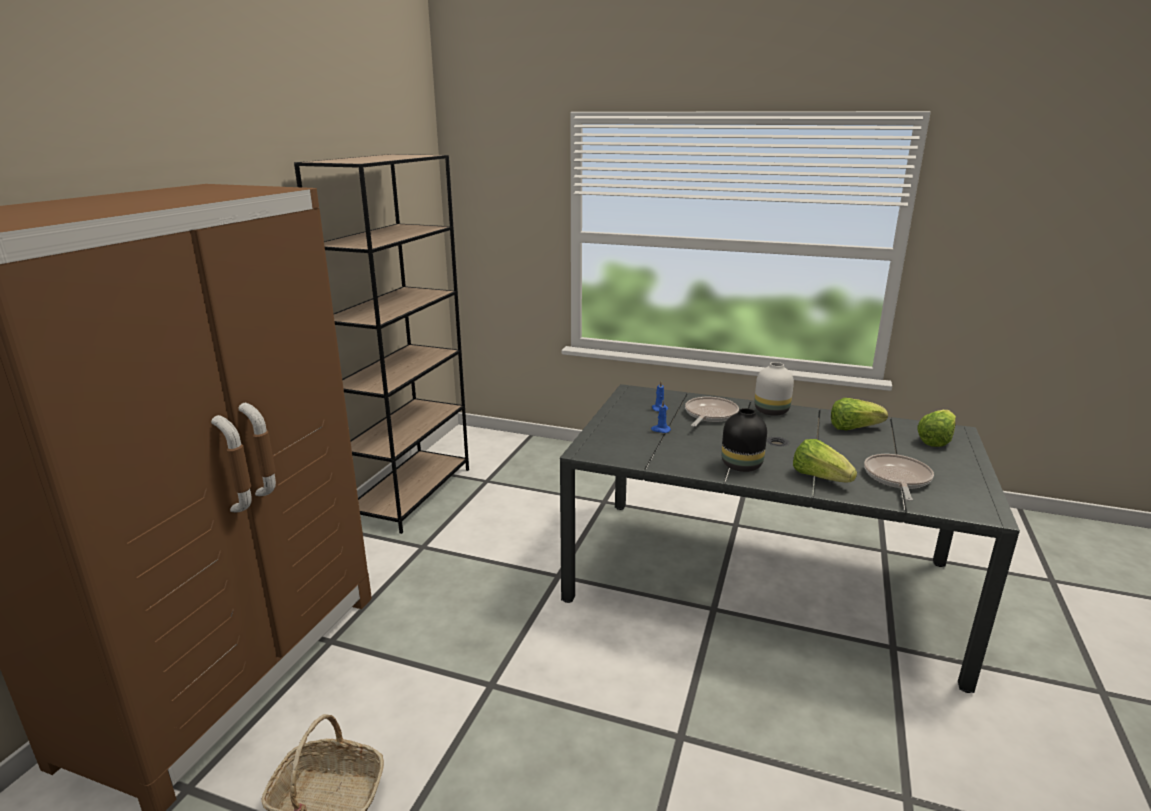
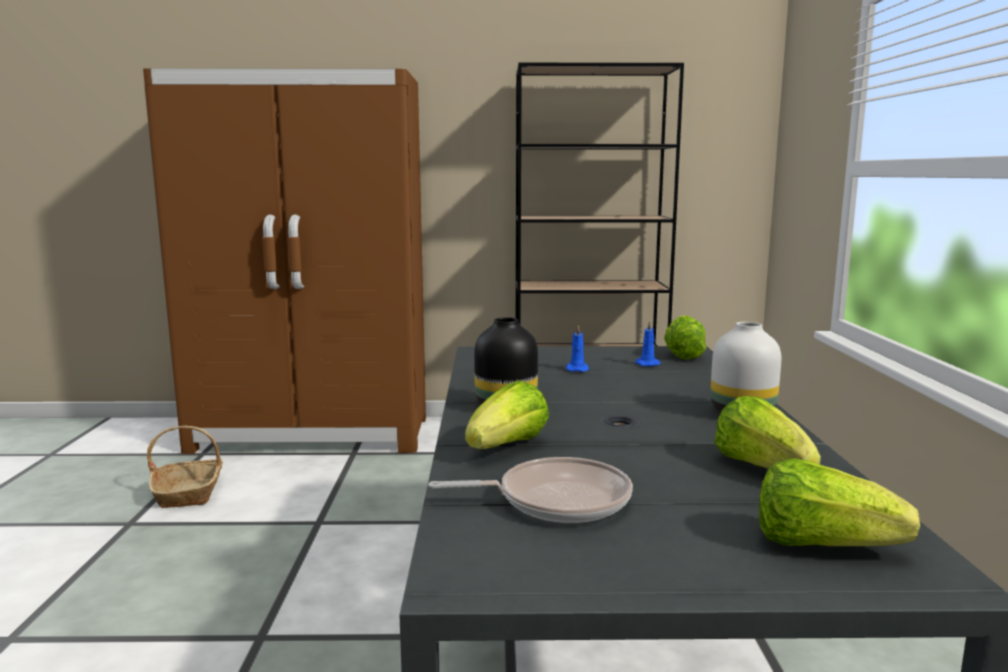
camera: 70 degrees right, 10 degrees down
(640, 394) = (683, 354): none -> lettuce
(709, 415) = (664, 384): frying pan -> none

